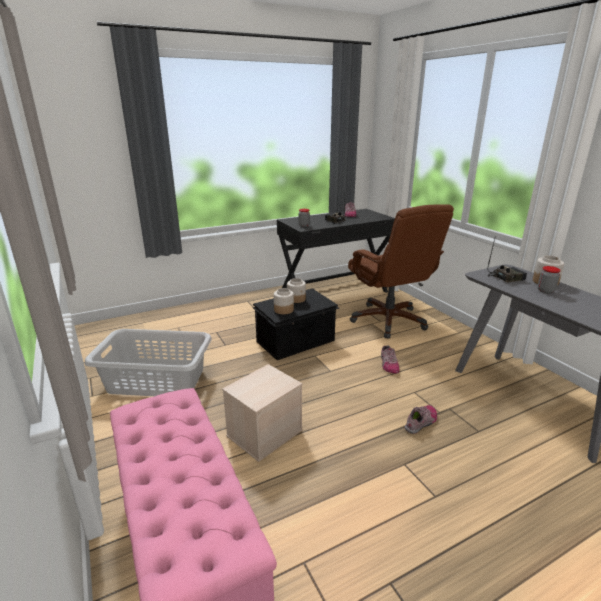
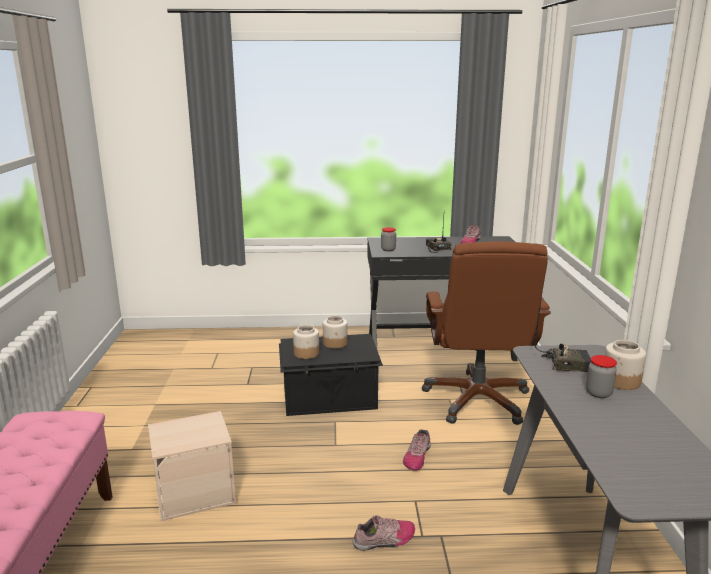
camera: 25 degrees right, 5 degrees down
(156, 380) = (145, 405): grey laundry basket -> none

